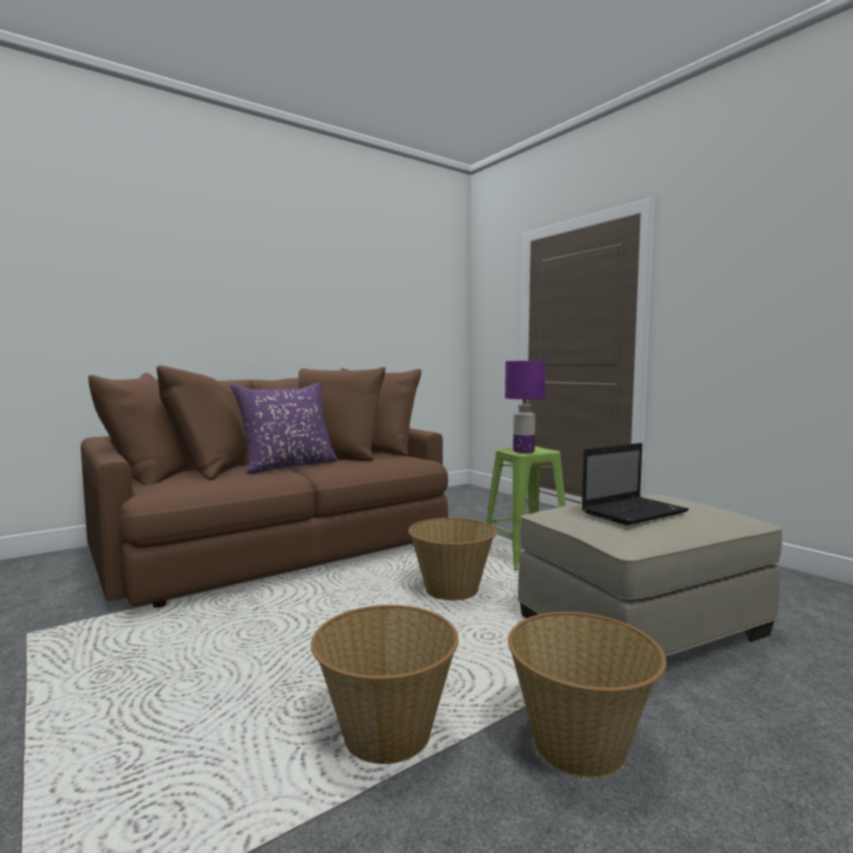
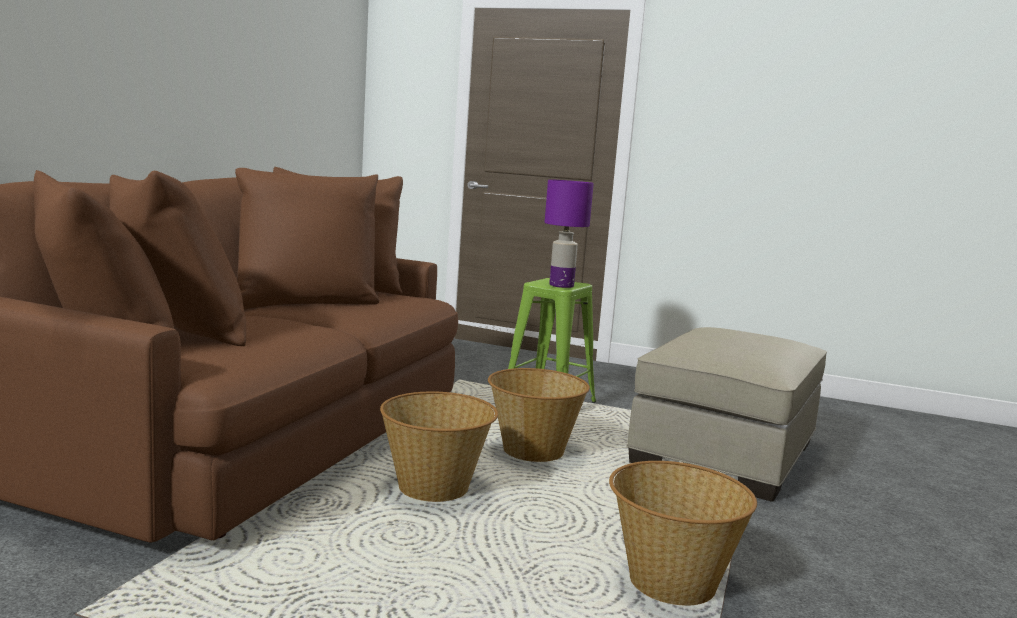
camera: 35 degrees left, 5 degrees up
(288, 466) = (291, 318): purple pillow -> none
(580, 745) = (800, 548): basket -> basket (435, 487)
(635, 512) = (743, 346): laptop -> none

